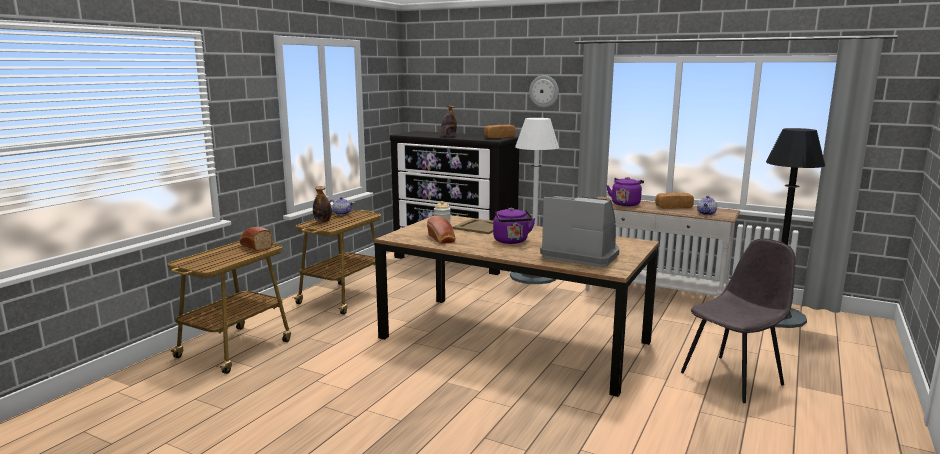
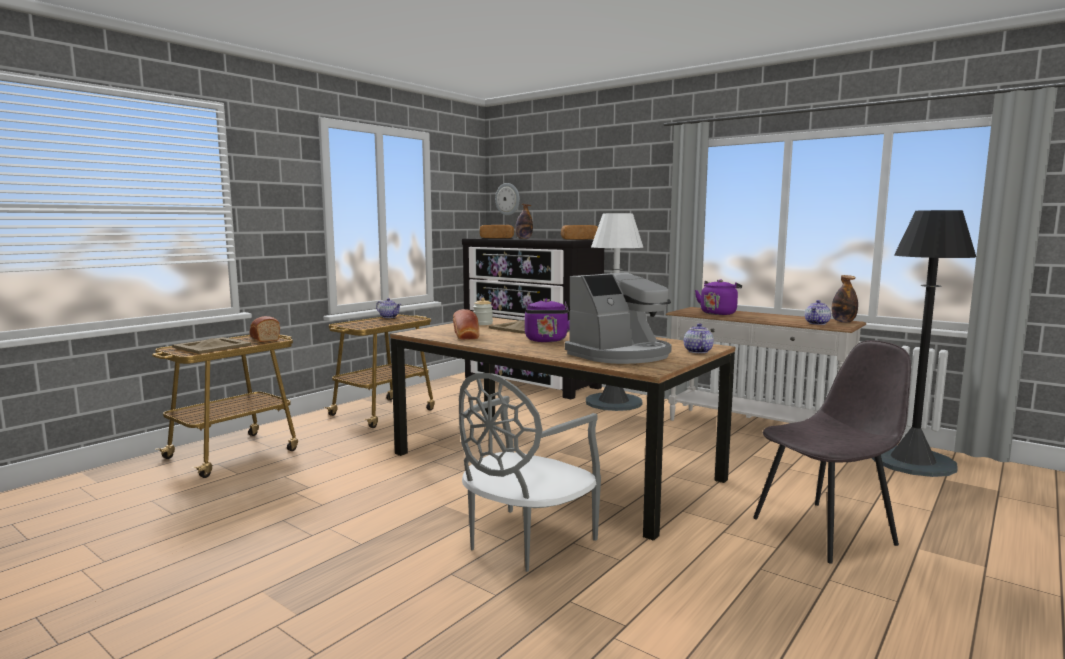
camera: 10 degrees right, 5 degrees down
(217, 258) = (211, 346): none -> beige tray
(323, 221) = (362, 322): bottle -> bottle (843, 322)
(525, 406) = (524, 542): none -> grey chair
(544, 91) = (632, 185): wall clock -> wall clock (508, 199)
(581, 255) = (620, 354): coffee machine -> coffee machine turned 105 degrees clockwise
(635, 248) = (697, 351): none -> teapot
(673, 207) = (778, 317): bread -> bread (497, 238)

